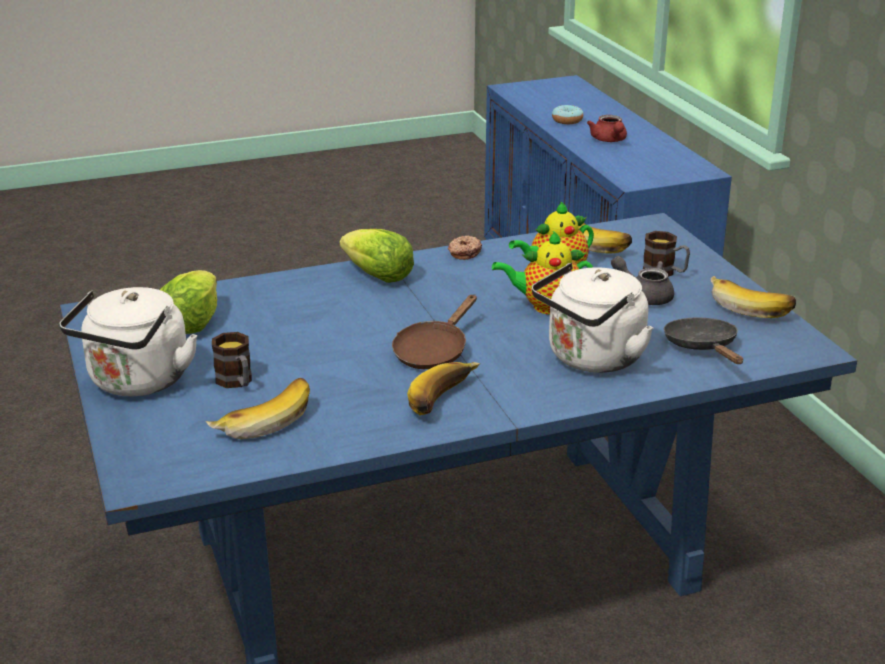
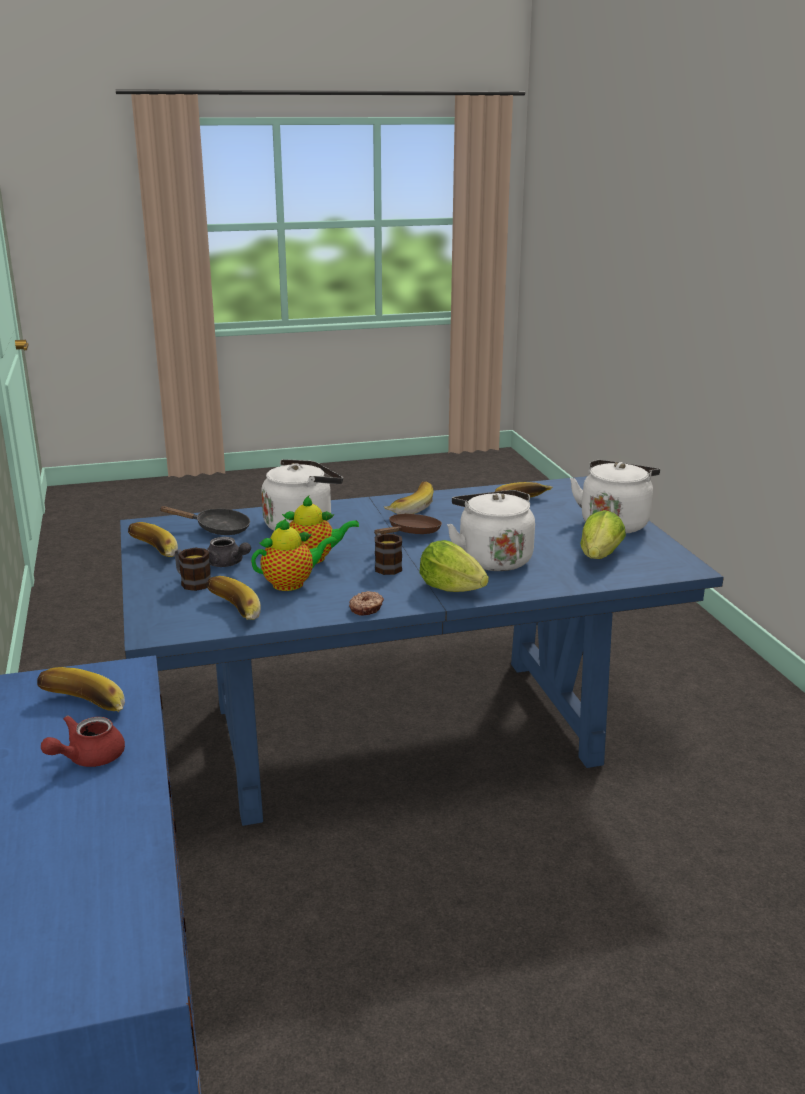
camera: 175 degrees left, 5 degrees down
(237, 382) = (546, 521): mug -> mug (385, 566)
(327, 315) = (492, 559): none -> white kettle
(567, 120) = (111, 822): donut -> none
(609, 140) = (88, 758): red teapot -> red teapot turned 135 degrees counterclockwise
(642, 160) = (82, 708): none -> banana
(703, 347) = (217, 529): black frying pan -> black frying pan turned 75 degrees counterclockwise

